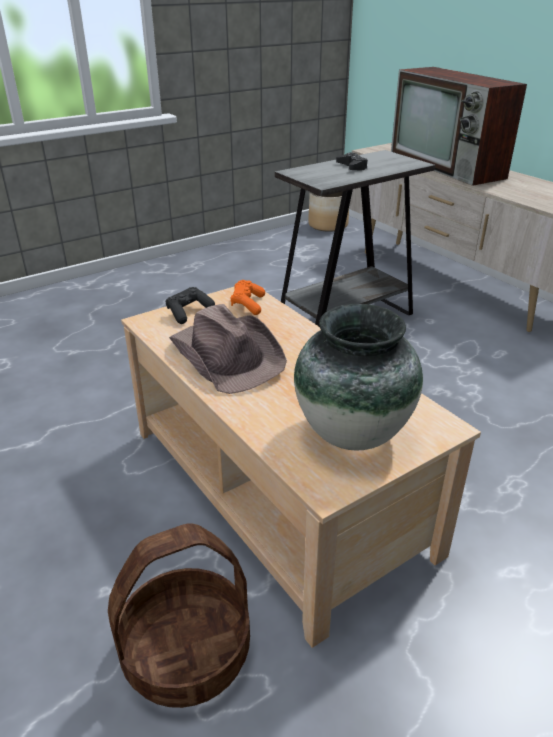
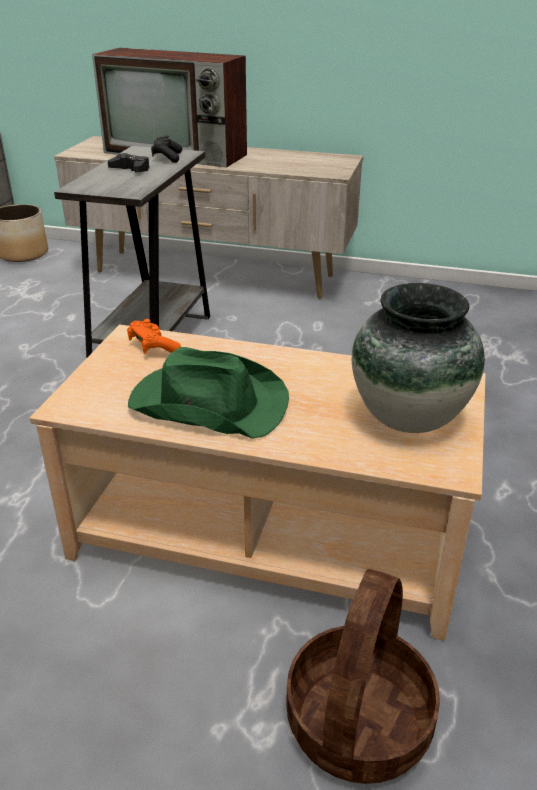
camera: 40 degrees left, 0 degrees up
(189, 312) = (101, 379): black game controller -> black game controller (167, 158)
(227, 355) = (207, 403): brown hat -> green hat

